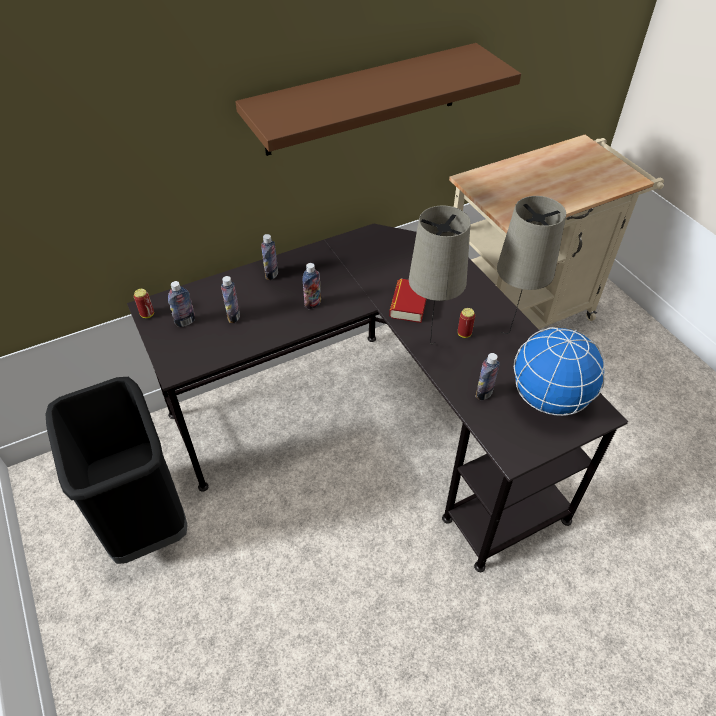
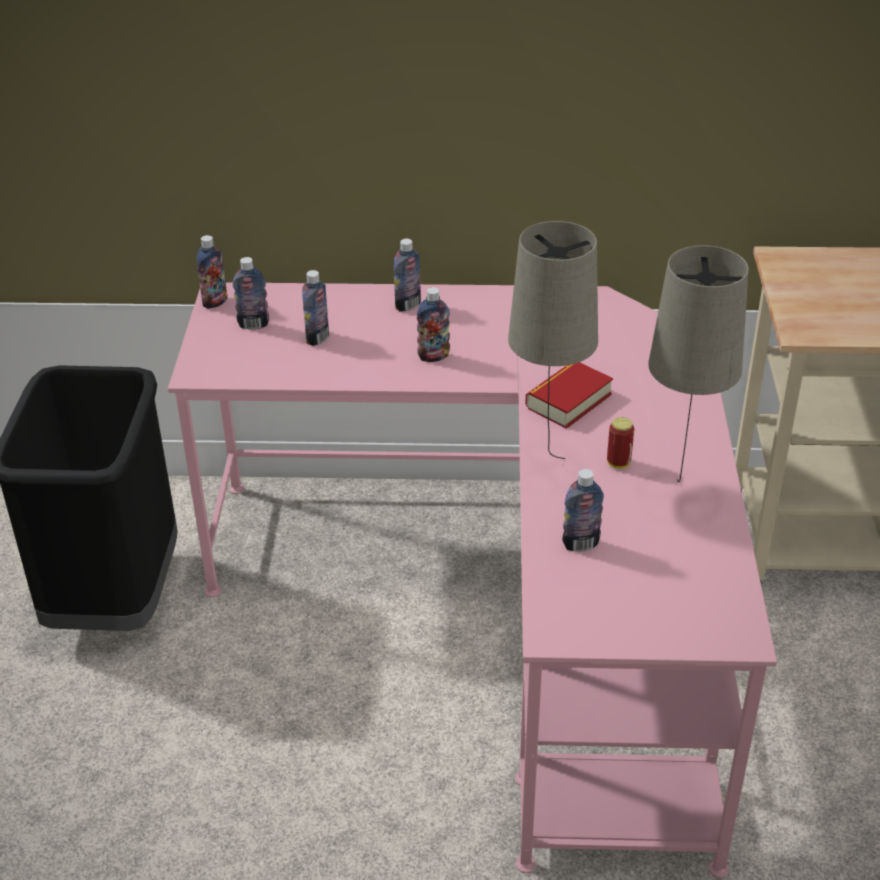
camera: 30 degrees right, 10 degrees down
(147, 314) = (215, 302): can -> bottle
(363, 100) = (605, 81): brown shelf -> none
(371, 427) = (499, 612): black desk -> pink desk
(549, 399) = (674, 587): globe -> none

